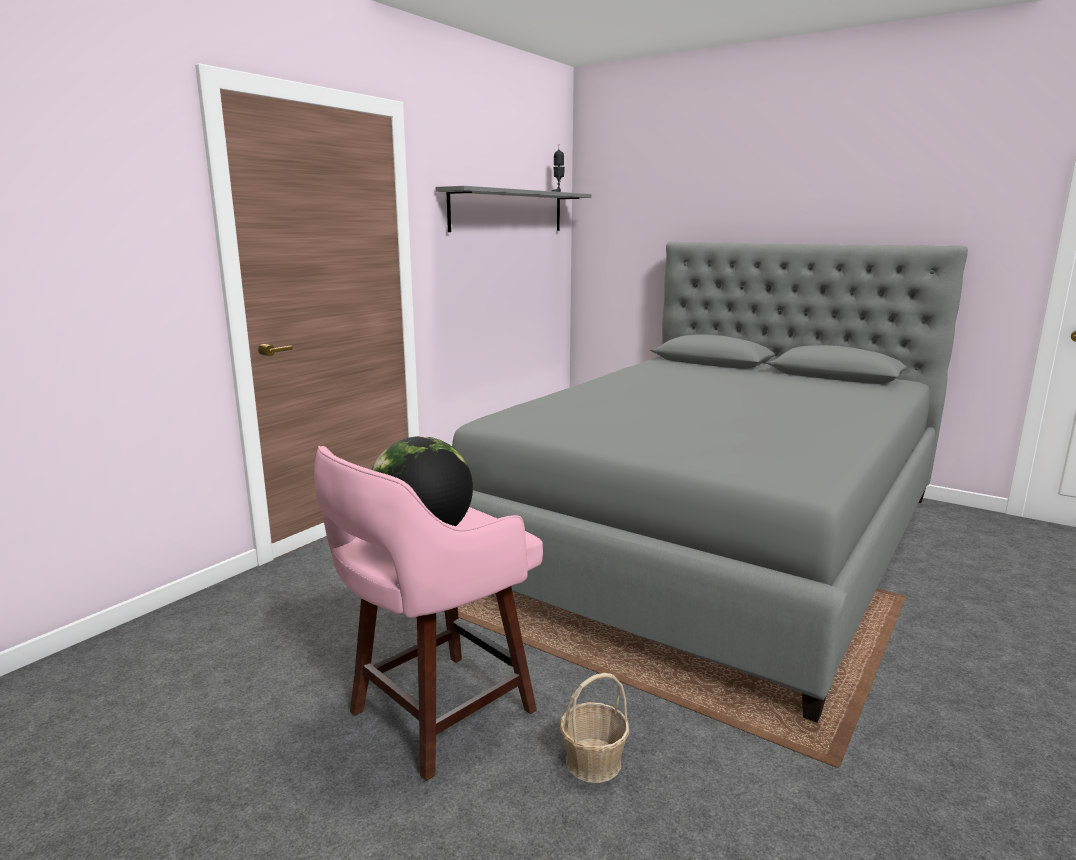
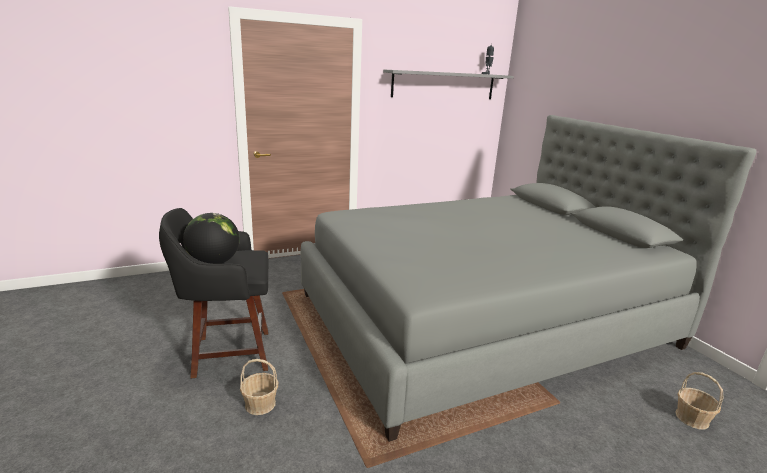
camera: 30 degrees right, 5 degrees up
(435, 715) = (228, 354): pink stool -> black stool
(1013, 564) = (692, 418): none -> basket

